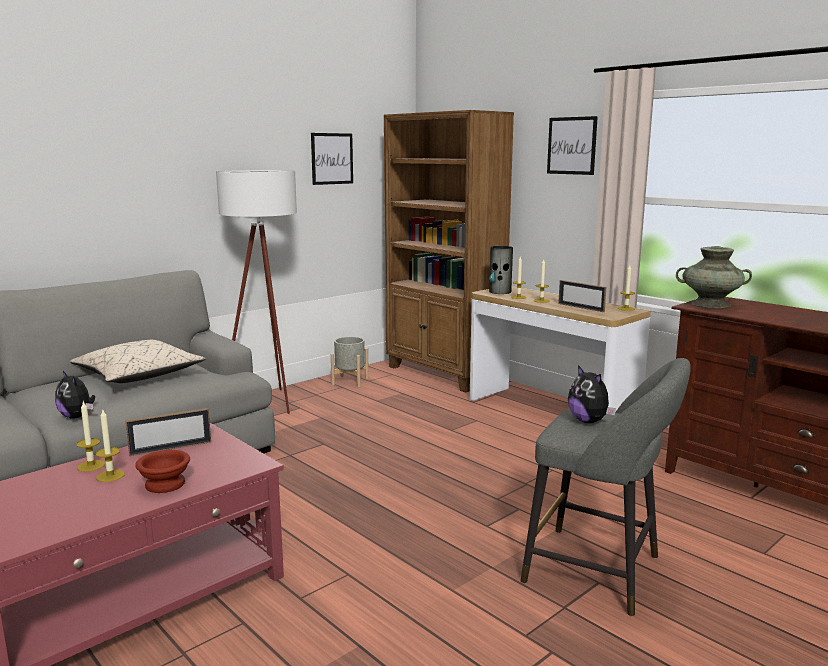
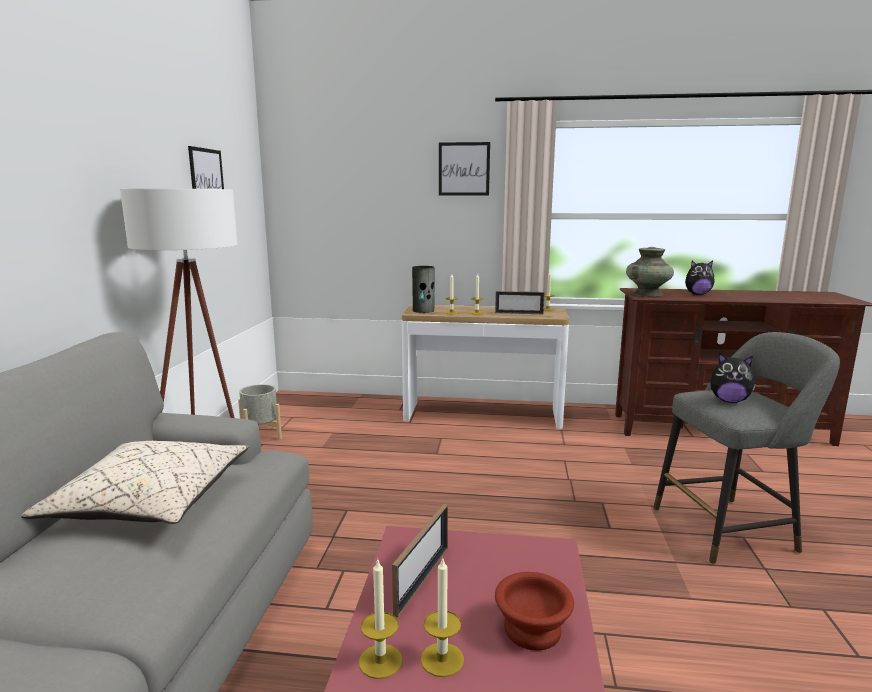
camera: 40 degrees left, 0 degrees up
(77, 416) = (154, 600): plush toy -> plush toy (697, 294)
(444, 374) = (340, 404): brown bookcase -> none

